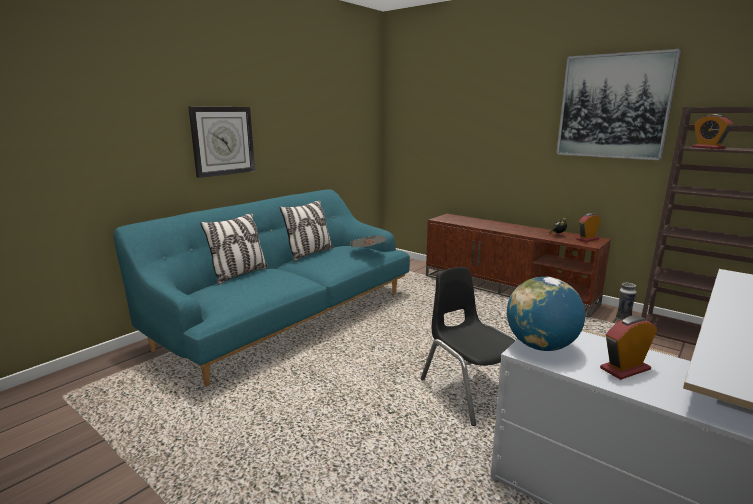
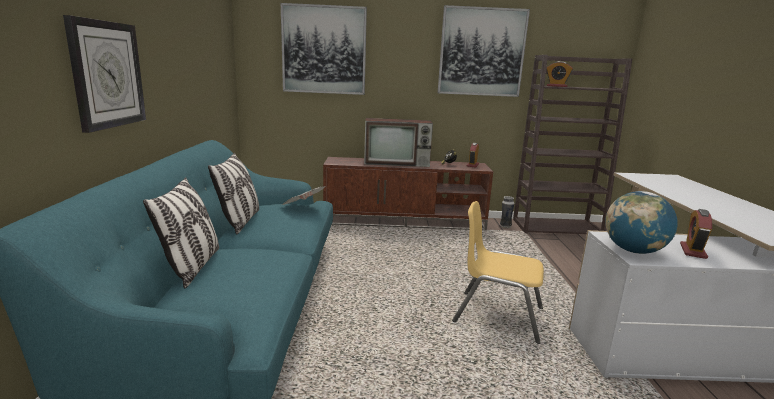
camera: 40 degrees left, 0 degrees up
(449, 112) = (324, 50): none -> picture
(471, 391) = (498, 315): black chair -> yellow chair
(501, 227) = (398, 163): none -> television

